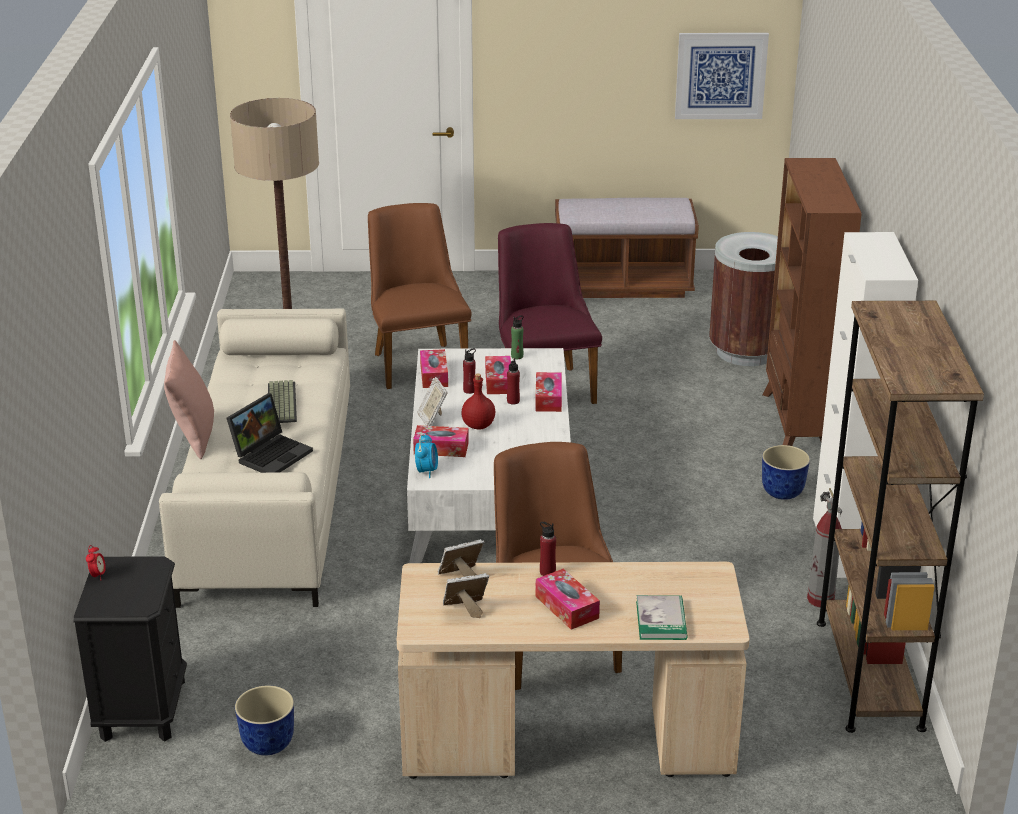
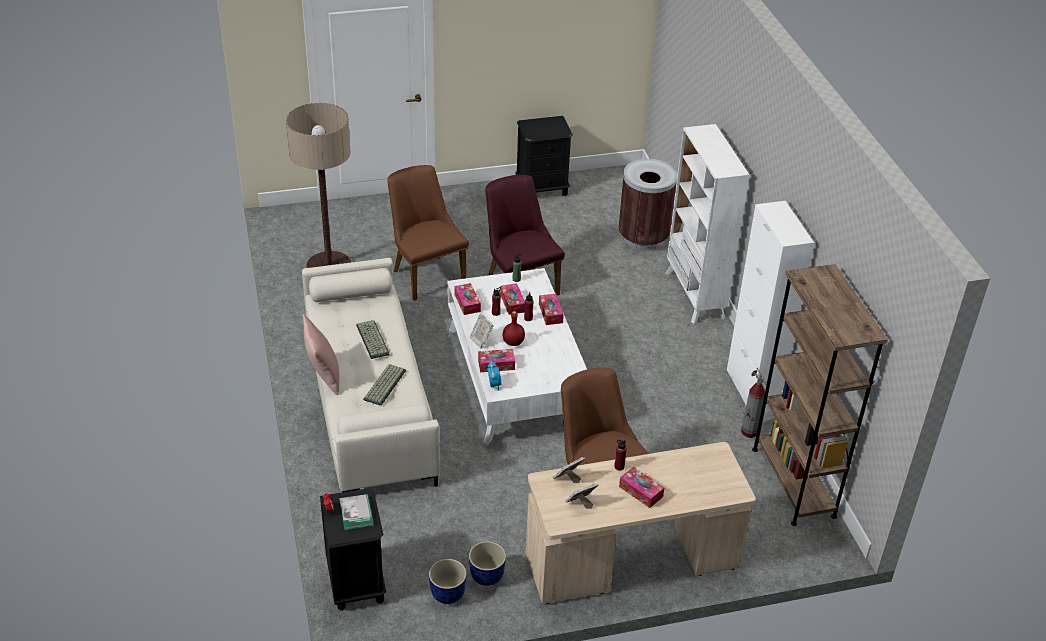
camera: 15 degrees left, 10 degrees up
(271, 454) = (384, 384): laptop -> keyboard
(622, 285) = (542, 189): brown bench -> black nightstand
(661, 620) = (700, 492): book -> book (356, 513)
(720, 75) = (605, 42): picture -> none
(783, 493) = (702, 352): planter -> planter (487, 577)
(796, 424) = (694, 295): brown bookcase -> white bookcase

